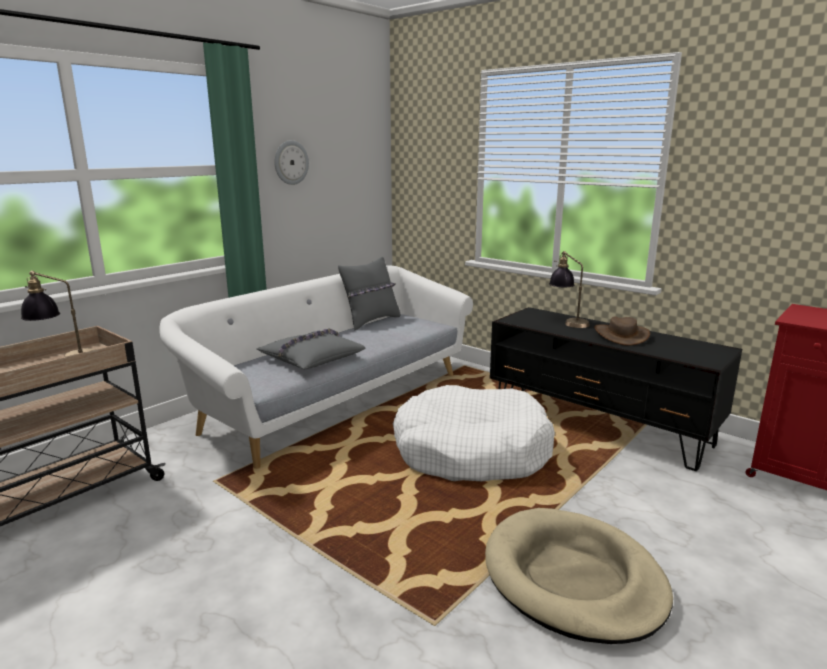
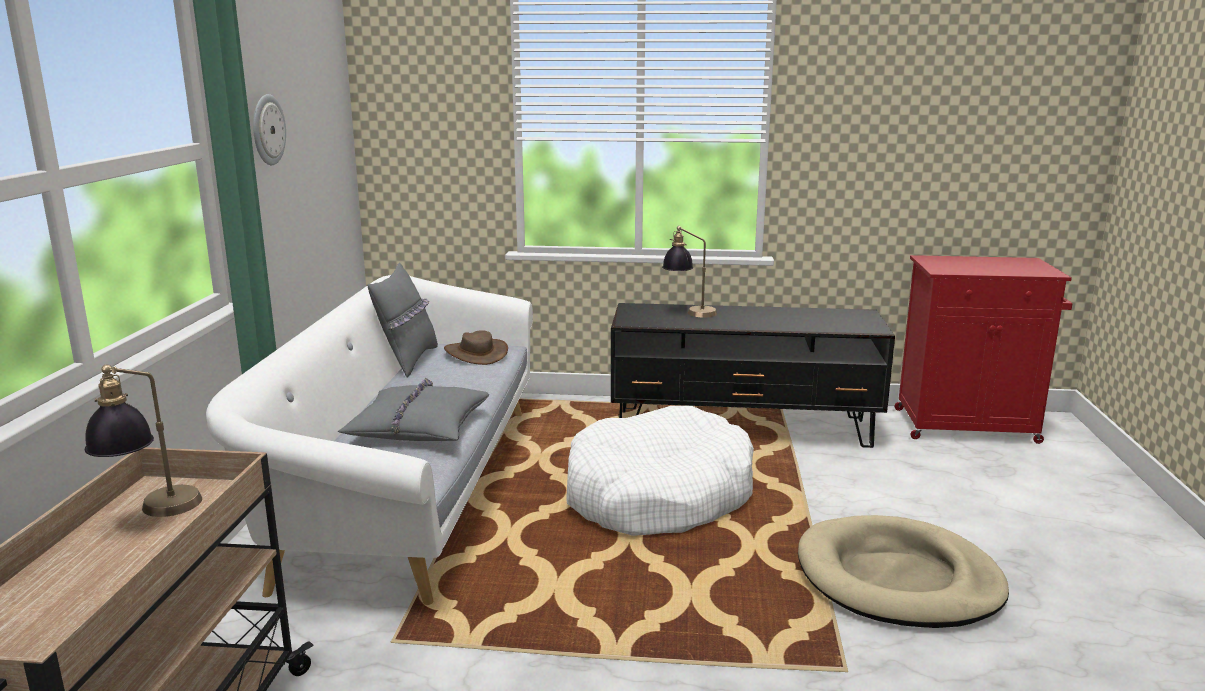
camera: 35 degrees left, 0 degrees up
(621, 335) = (762, 317): brown hat -> brown hat (476, 353)

